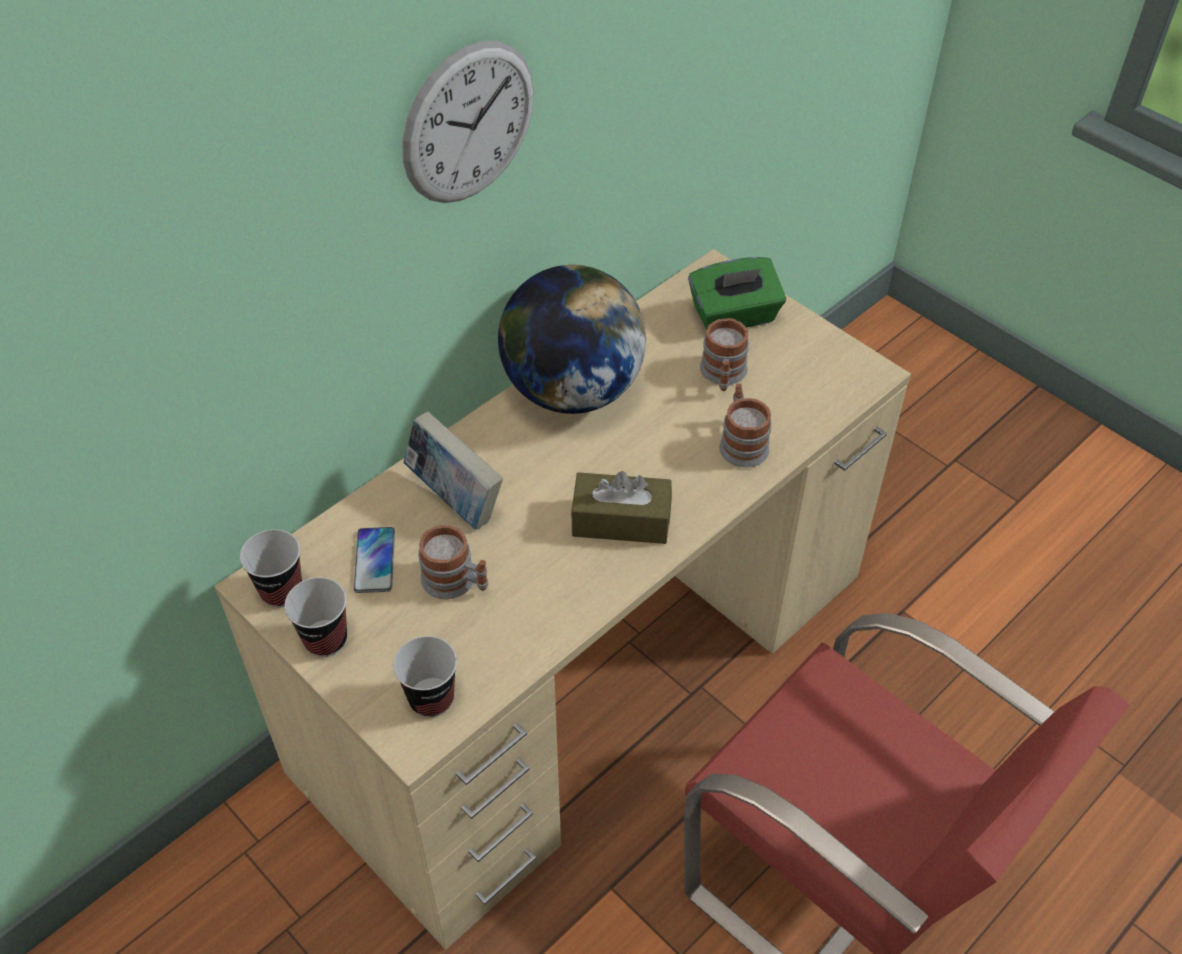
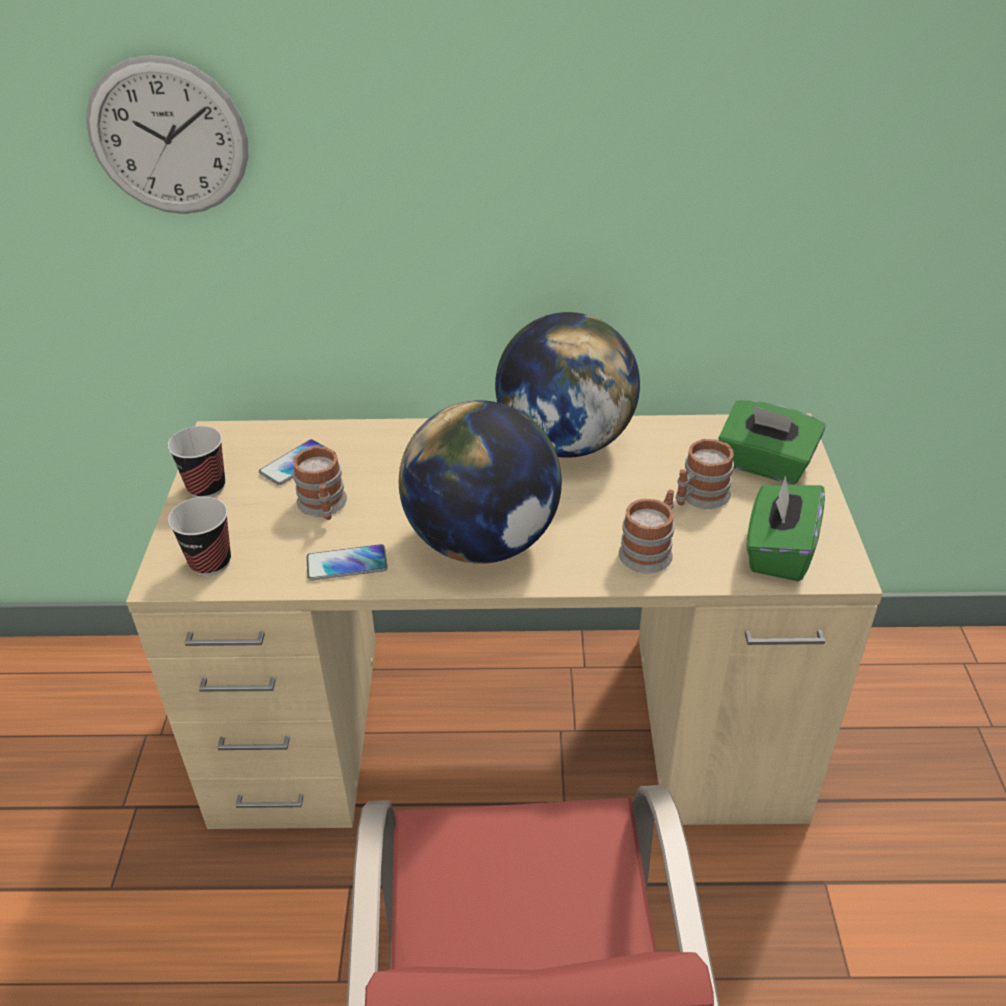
camera: 45 degrees right, 10 degrees down
(281, 591) = (224, 446): cup -> none
(455, 499) = (393, 460): book -> none
(469, 123) = (511, 120): wall clock -> wall clock (168, 137)
(544, 615) = (347, 564): none -> phone
(621, 521) = (483, 542): brown tissue box -> globe
(820, 384) = (778, 551): none -> green tissue box

